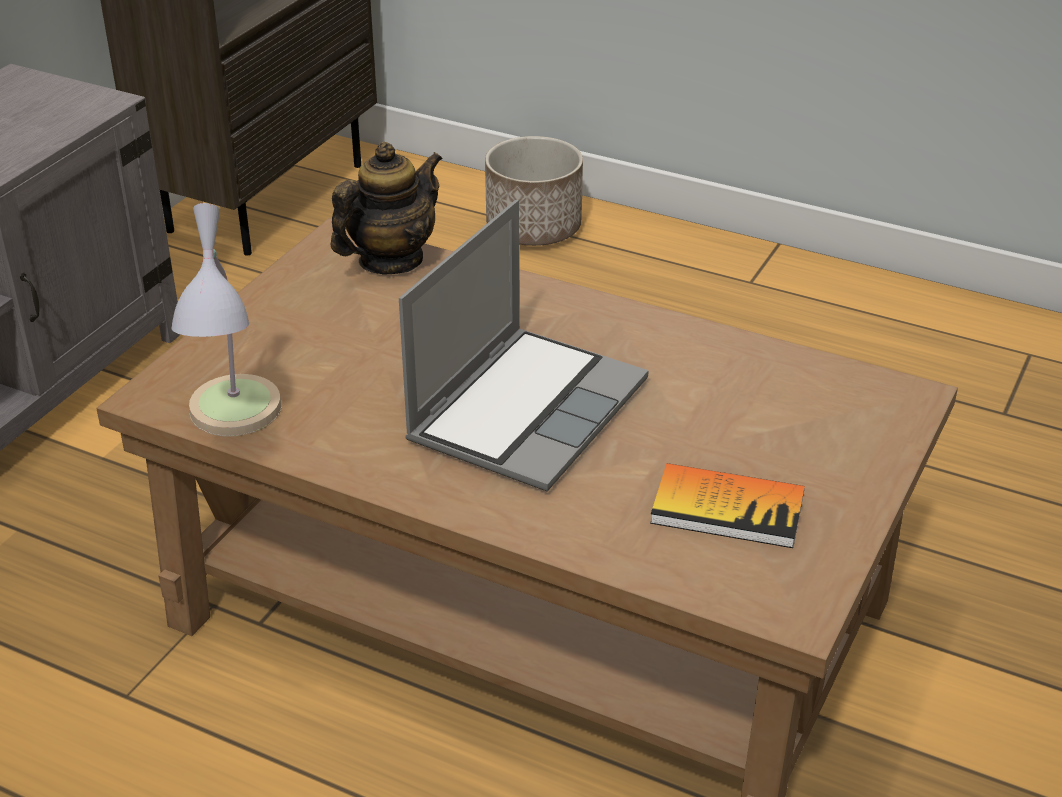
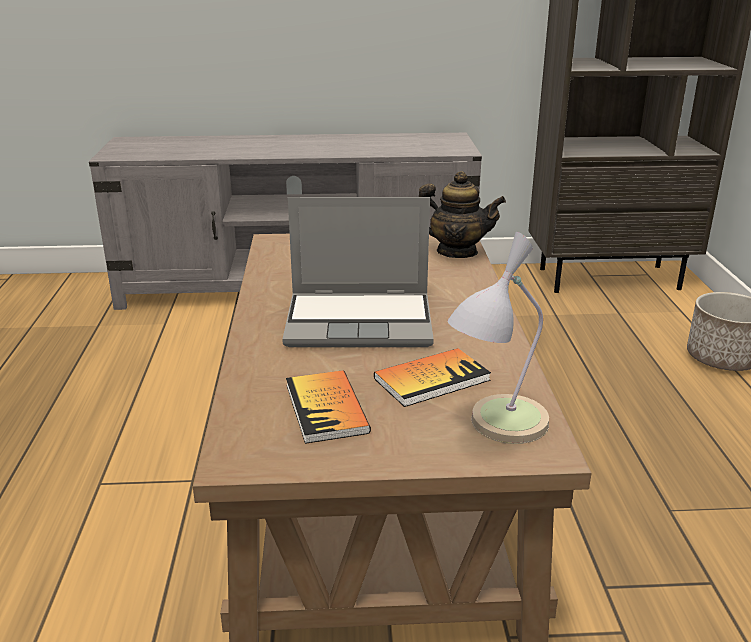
camera: 60 degrees right, 10 degrees down
(232, 421) = (271, 260): table lamp -> table lamp (495, 426)
(719, 410) = (432, 379): none -> book

